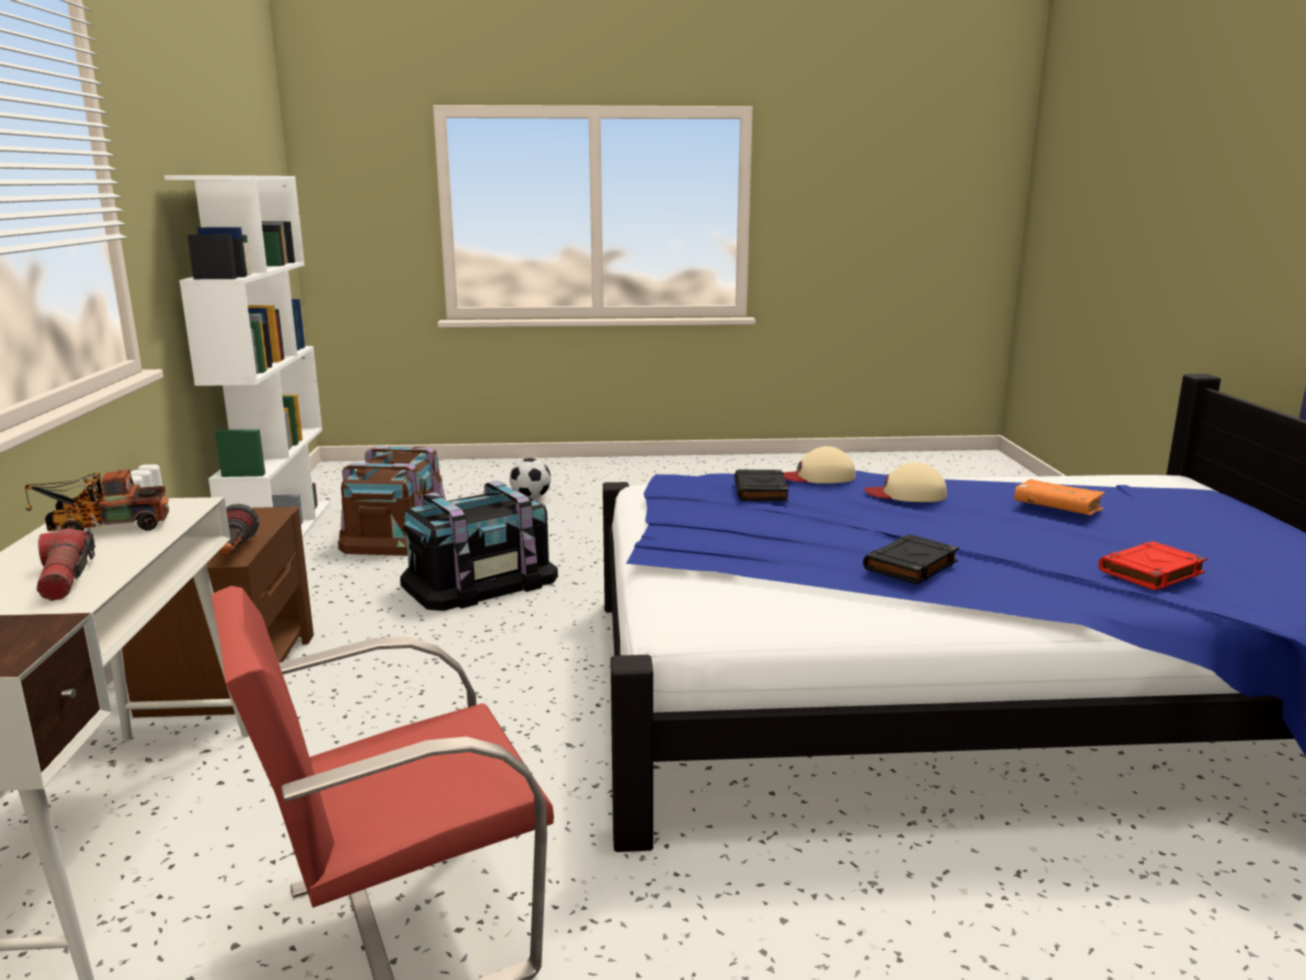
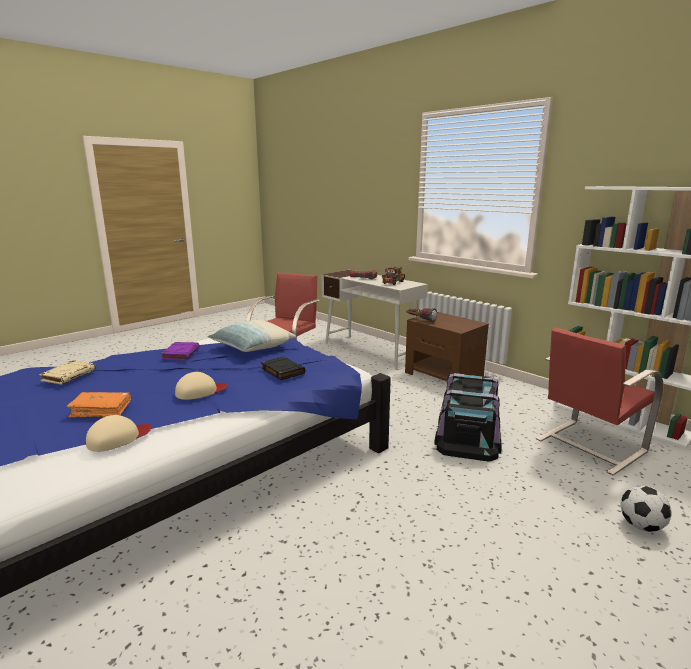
camera: 140 degrees right, 0 degrees up
(397, 532) = (588, 446): brown storage box -> red chair
(750, 547) = (252, 348): none -> pillow
(819, 477) = (264, 391): beige cap -> beige cap (118, 438)
(910, 566) = (181, 354): black book -> purple book
(1150, 572) = (69, 375): red book -> beige book

